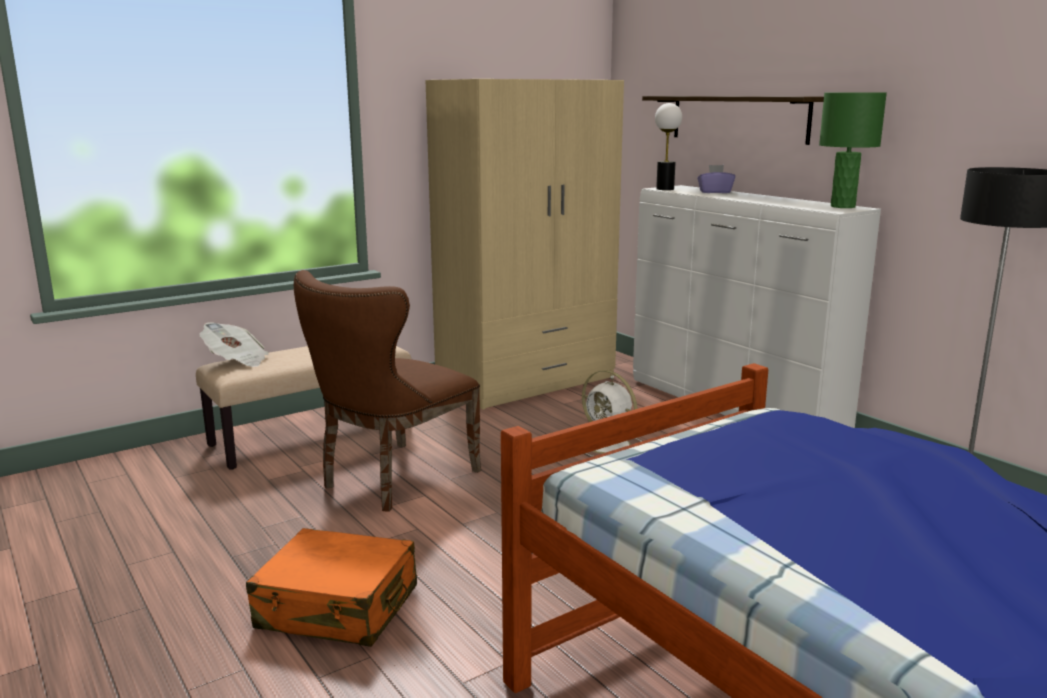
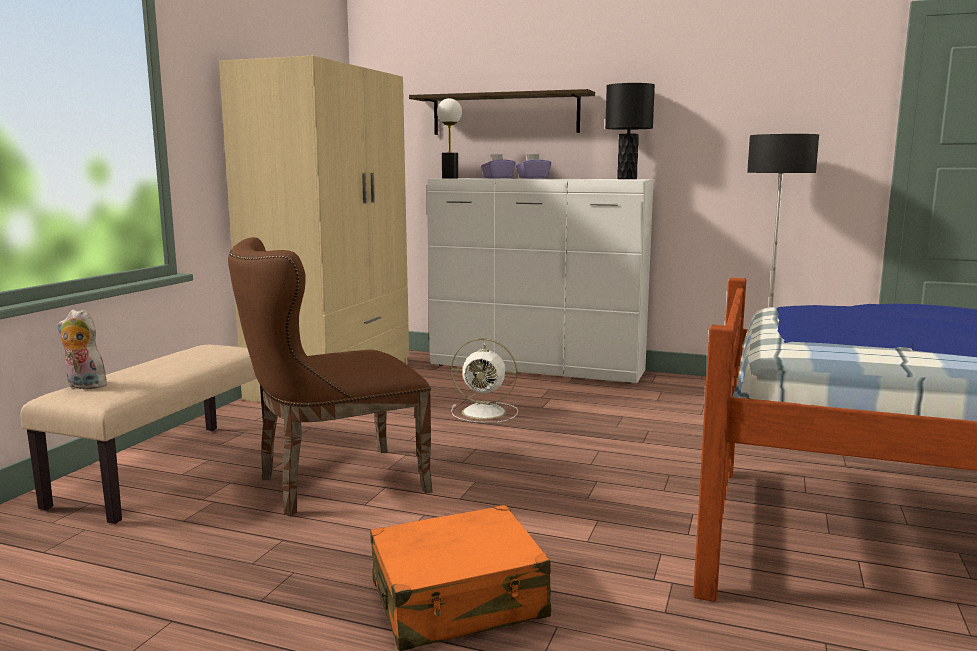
camera: 35 degrees left, 5 degrees down
(236, 361) = (83, 386): newspaper -> plush toy
(392, 480) = (331, 484): brown chair -> brown chair turned 60 degrees clockwise
(748, 195) = (533, 178): none -> purple tissue box
(842, 206) = (626, 179): green table lamp -> black table lamp

